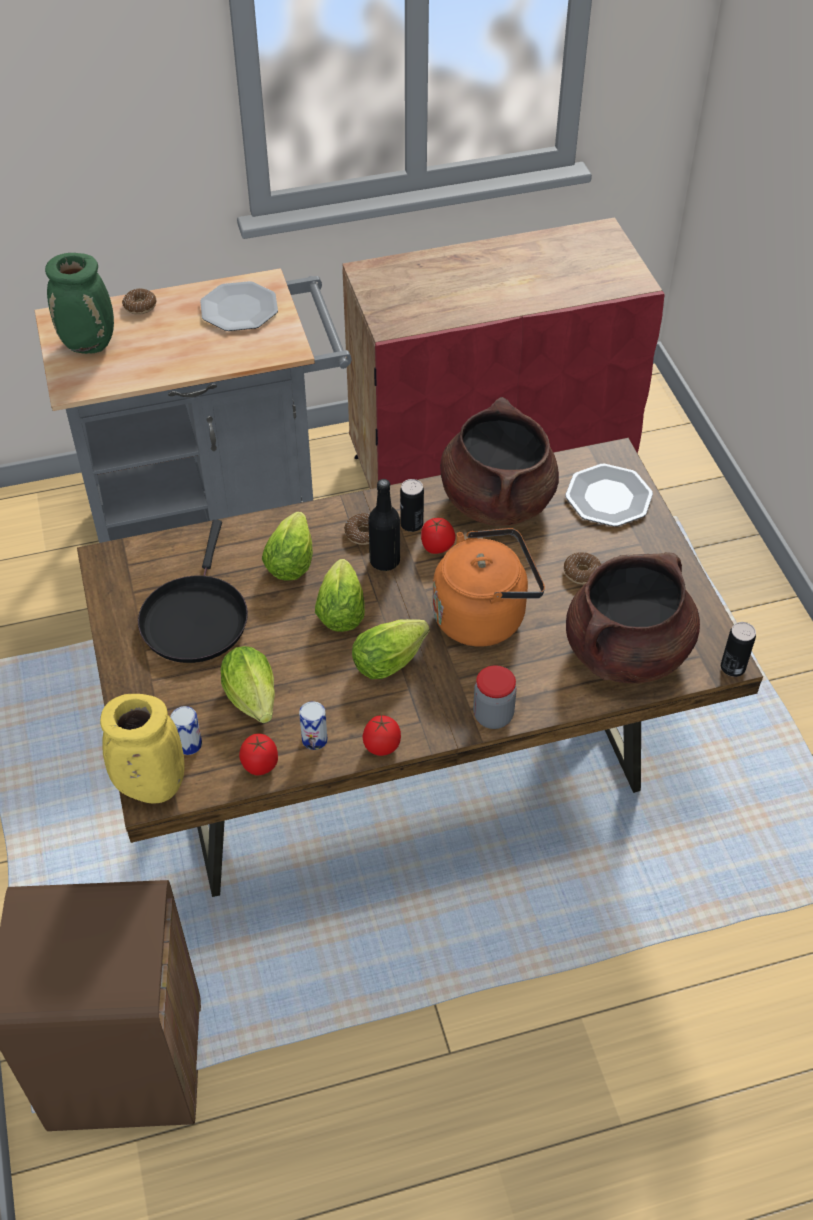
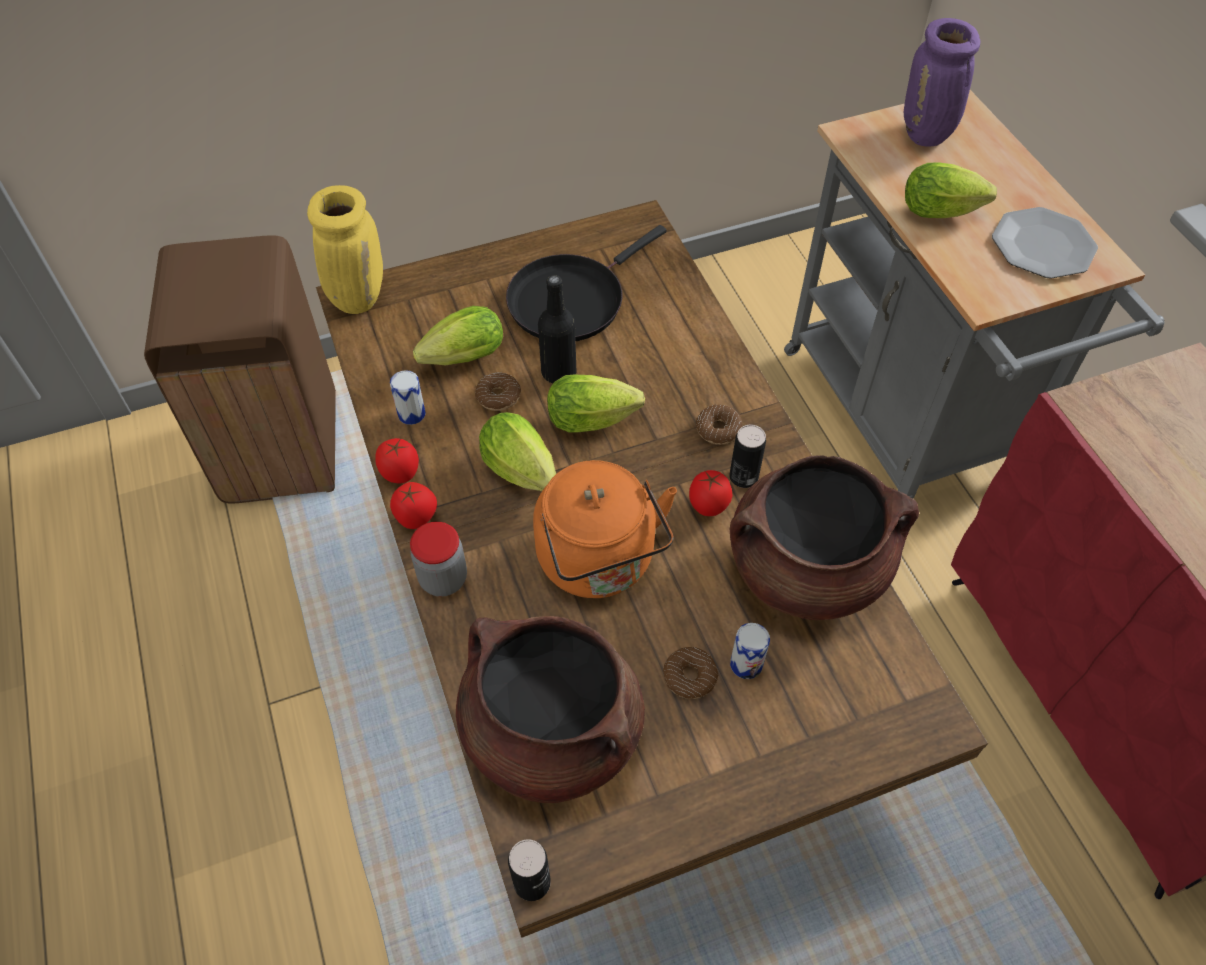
camera: 85 degrees right, 5 degrees up
(90, 345) = (925, 135): green vase -> purple vase
(140, 306) = (1009, 163): donut -> donut (498, 396)
(189, 744) = (407, 317): can -> can (746, 664)
(195, 617) = (571, 299): black frying pan -> black frying pan turned 45 degrees counterclockwise
(260, 765) = (380, 374): tomato -> tomato (417, 518)
(292, 559) = (665, 368): lettuce -> lettuce (944, 212)
(384, 561) = (676, 454): black bottle -> black bottle (558, 372)
(608, 497) = (846, 712): plate -> none

